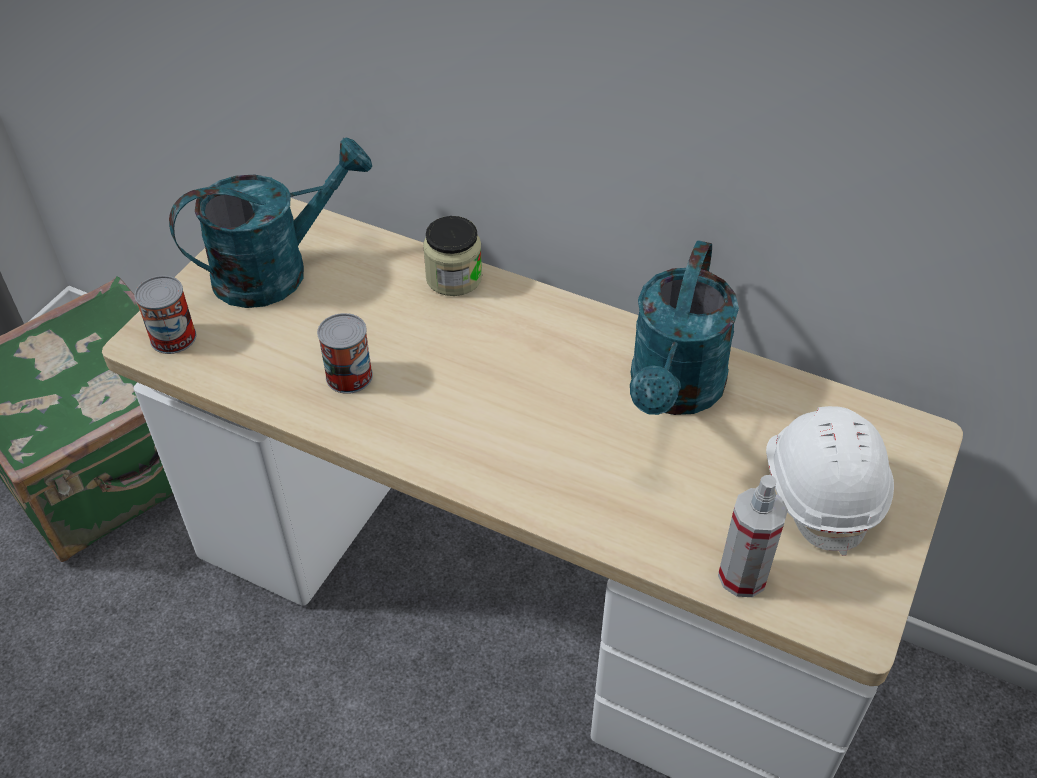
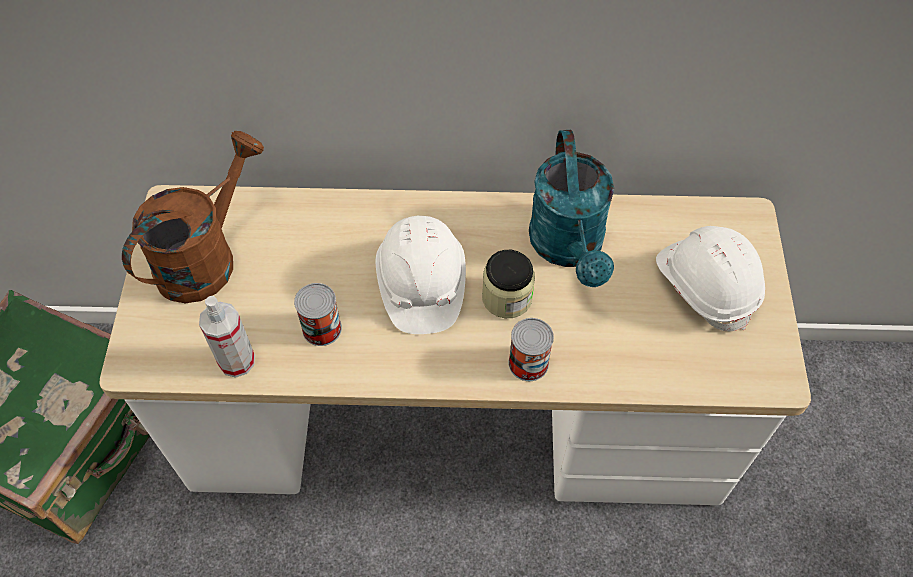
camera: 25 degrees left, 10 degrees up
(173, 337) = (155, 351): can -> can (528, 363)
(277, 270) = (206, 256): turquoise watering can -> brown watering can
(454, 278) = (354, 211): jar -> jar (507, 297)
(481, 371) = (421, 285): none -> white hard hat
(742, 576) = (688, 373): spray bottle -> spray bottle (237, 361)

